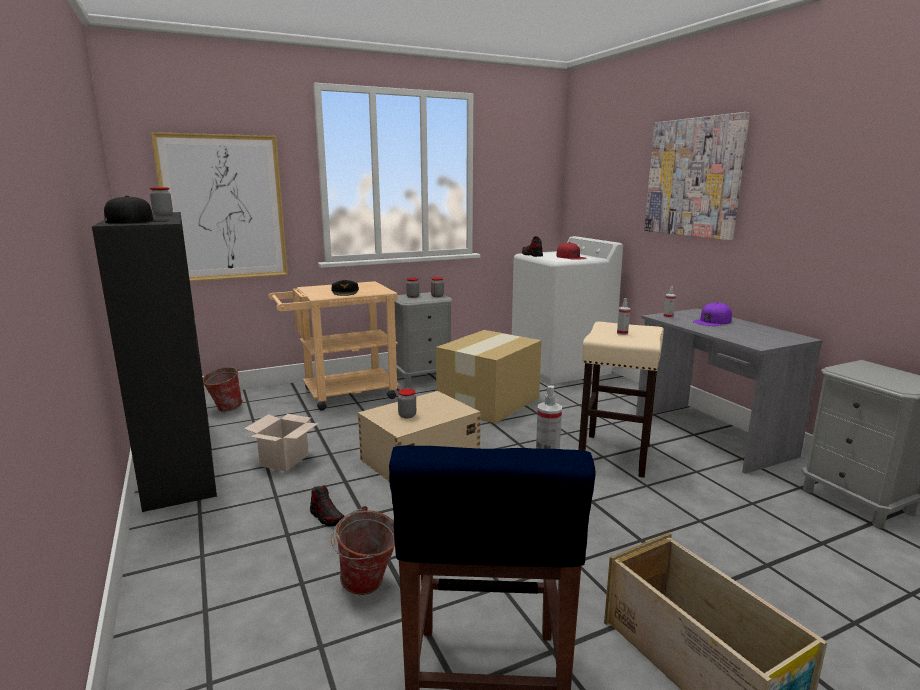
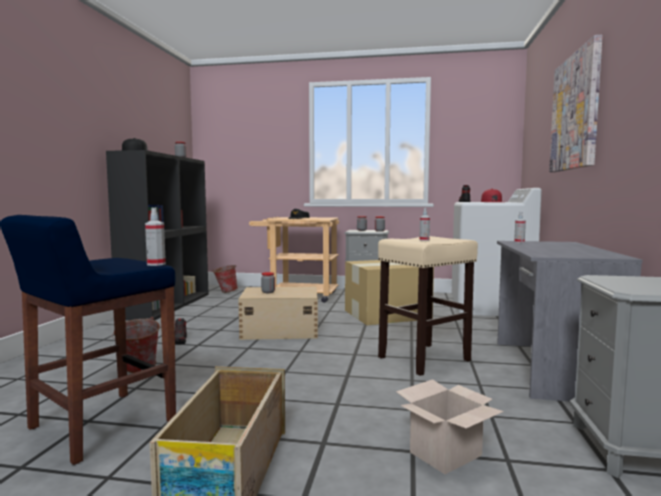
camera: 35 degrees right, 10 degrees down
(224, 208) = (249, 165): picture -> none
(284, 461) = (209, 316): cardboard box -> cardboard box (445, 455)
(712, 321) = (555, 246): purple cap -> none

